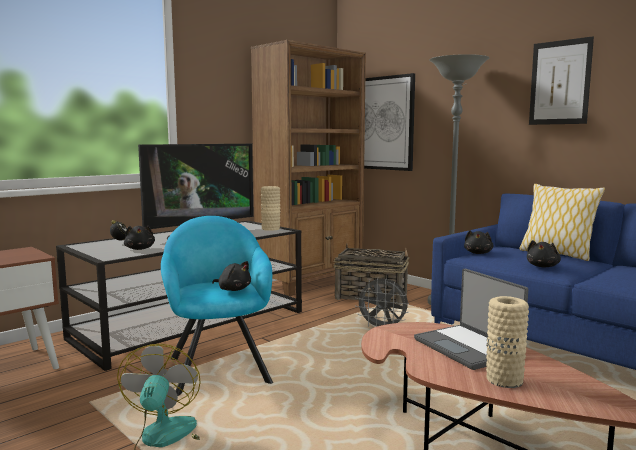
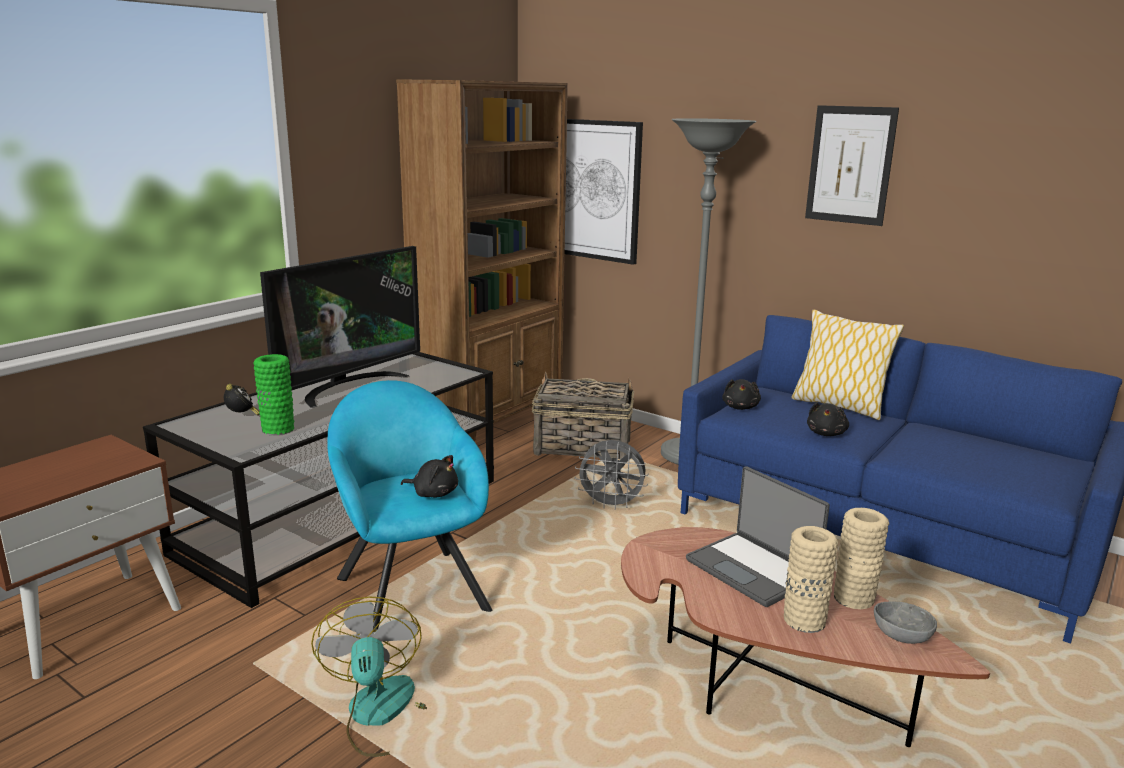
camera: 10 degrees left, 10 degrees up
(140, 249) = (278, 429): black plush toy -> green vase
(271, 229) = (447, 369): beige vase -> beige vase (854, 598)
(591, 395) = (901, 635): none -> grey bowl

